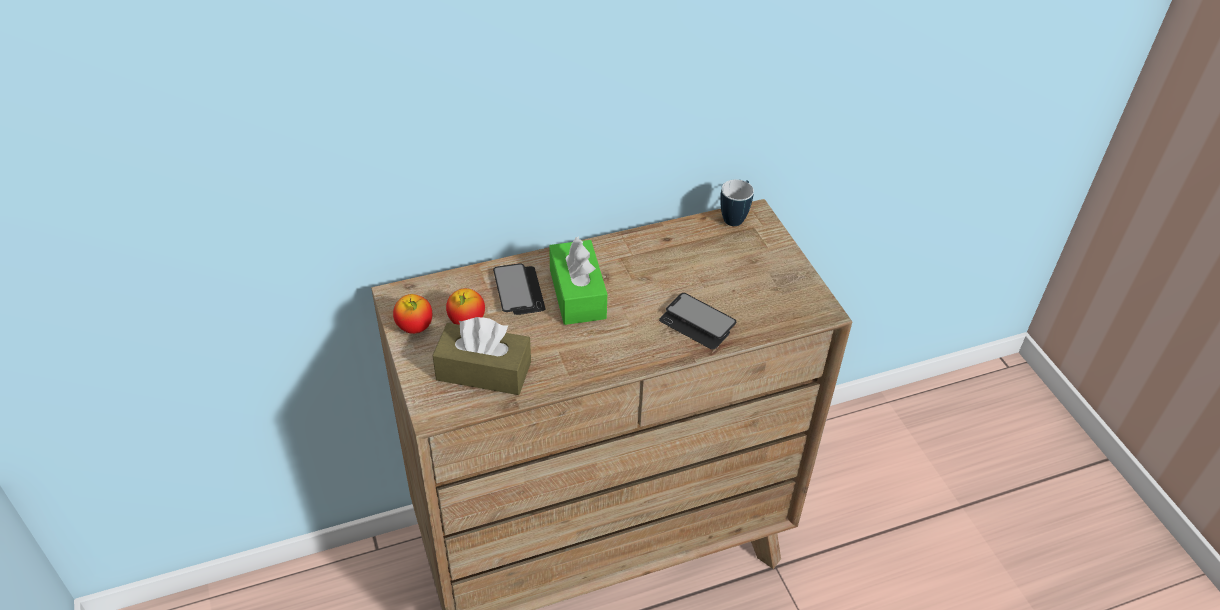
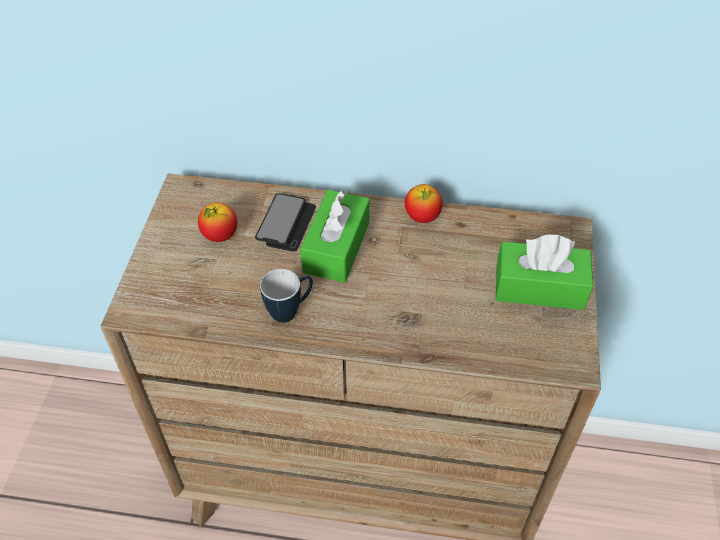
camera: 30 degrees right, 5 degrees up
(415, 328) = (174, 224): apple -> apple (422, 217)
(484, 371) = (200, 288): brown tissue box -> none
(697, 323) = (431, 322): phone -> none
(735, 217) = (547, 227): mug -> mug (290, 311)
(760, 265) = (539, 287): none -> green tissue box

